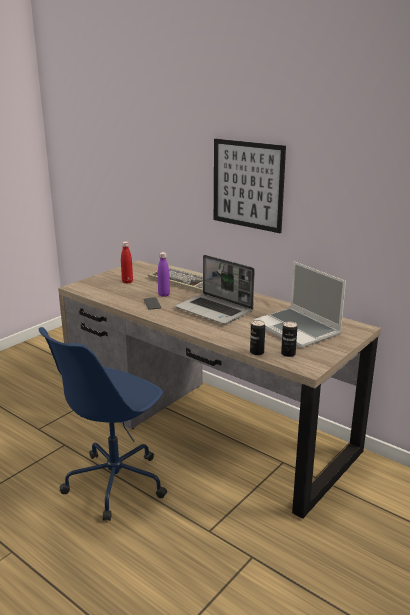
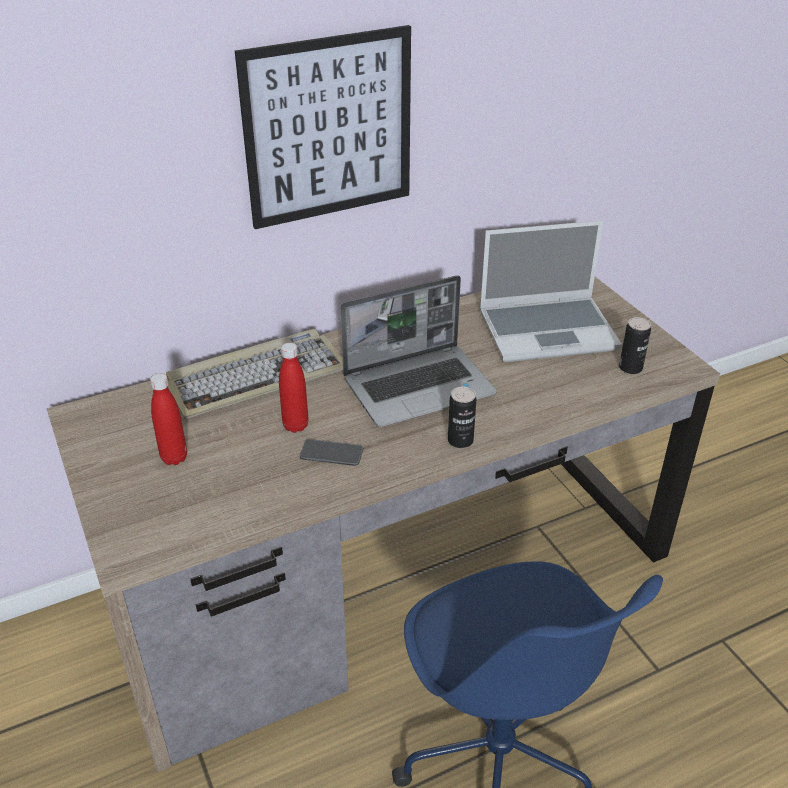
camera: 65 degrees left, 15 degrees up
(164, 295) = (295, 426): purple bottle -> red bottle
(257, 352) = (612, 395): can -> can (460, 440)

